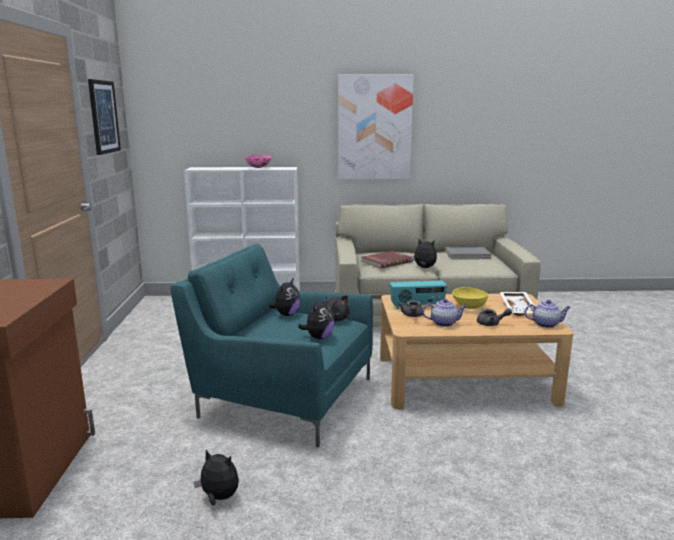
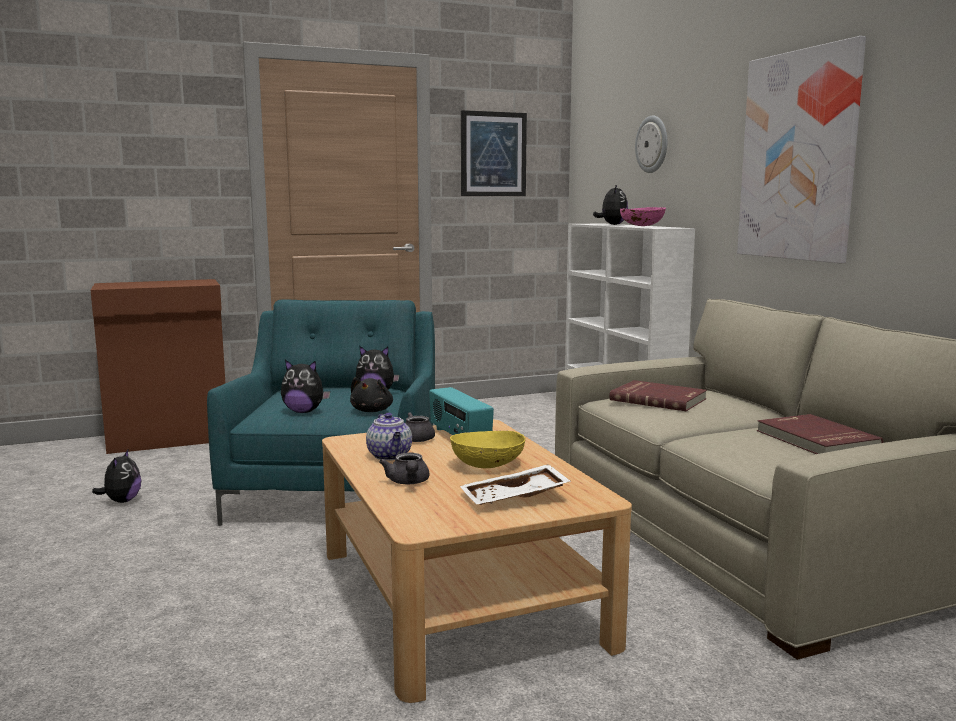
camera: 70 degrees right, 5 degrees down
(244, 113) = (652, 144): none -> wall clock
(424, 268) = (670, 423): plush toy -> plush toy (612, 225)
(467, 255) = (815, 440): grey book -> red book
(546, 324) = (436, 520): teapot -> none

